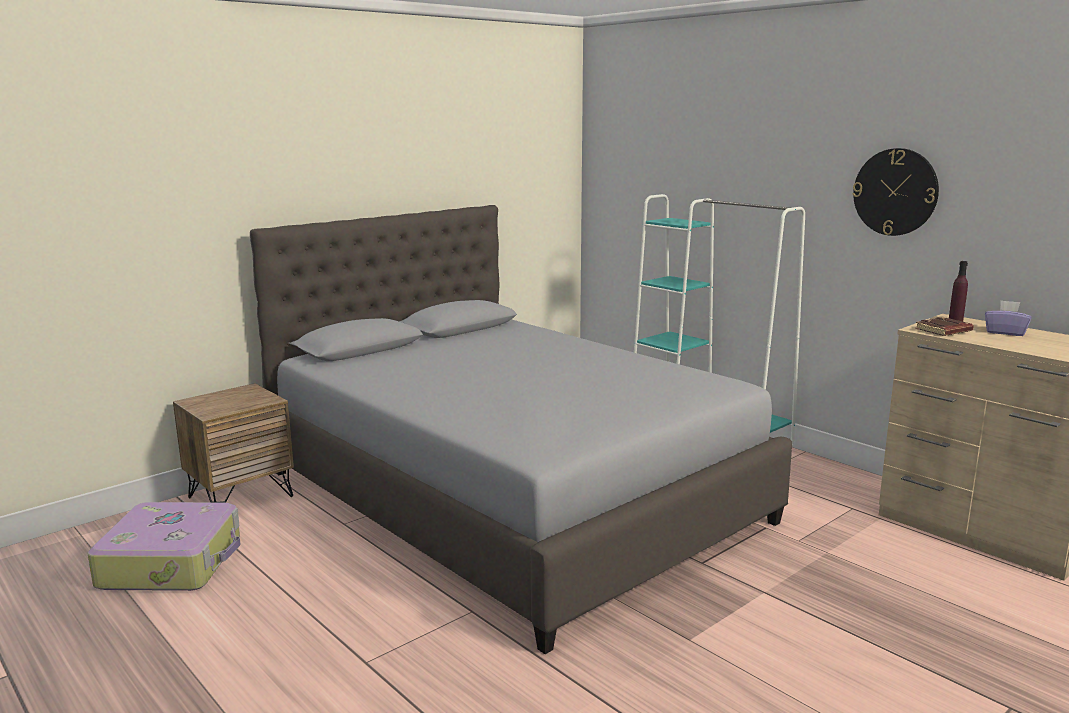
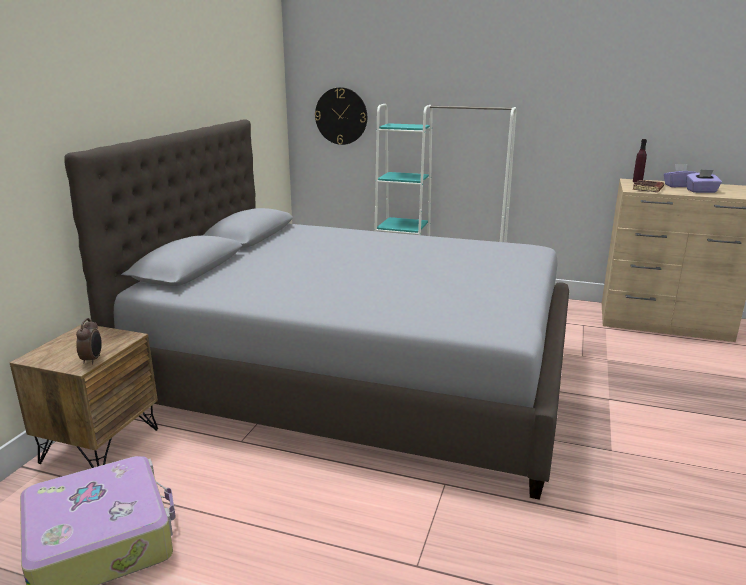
camera: 30 degrees left, 5 degrees up
(224, 411) = (93, 360): none -> alarm clock
(895, 192) = (582, 92): wall clock -> wall clock (341, 116)
(1021, 343) = (701, 191): none -> purple tissue box

